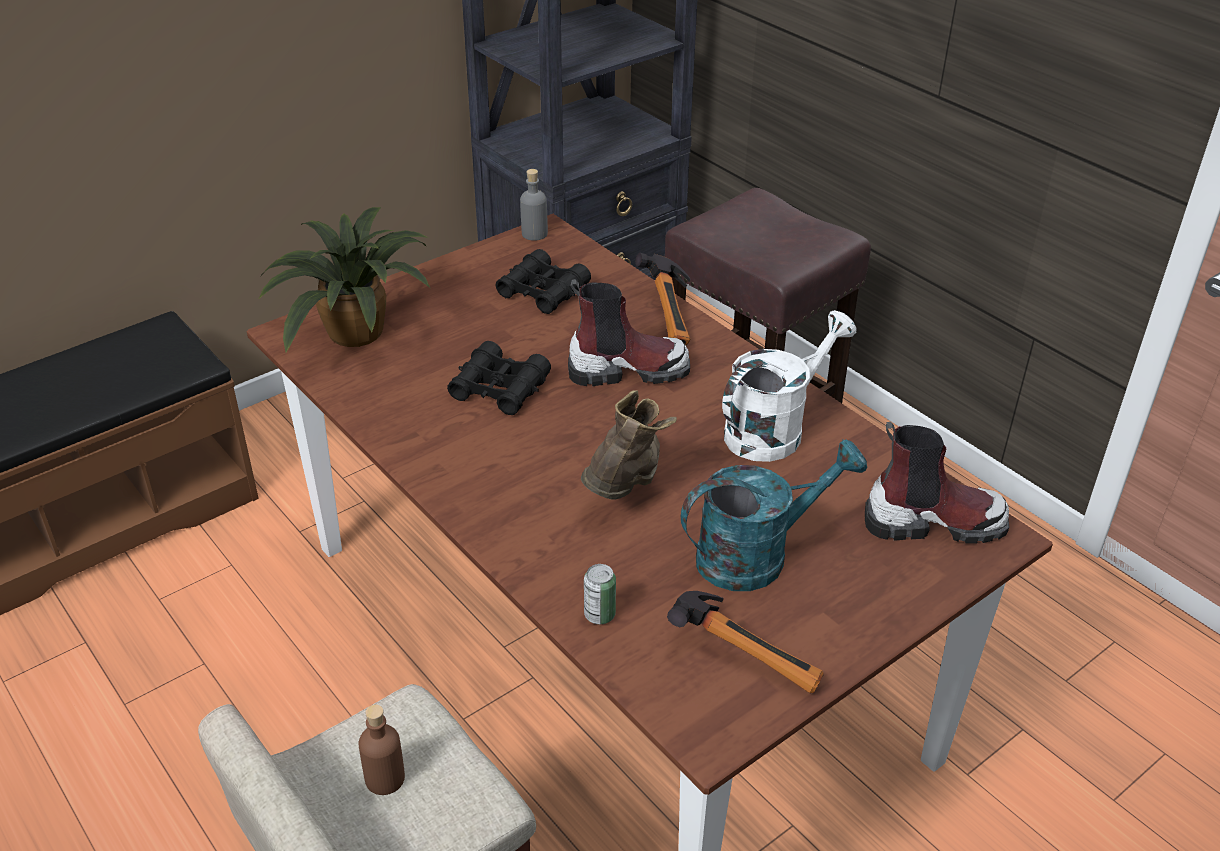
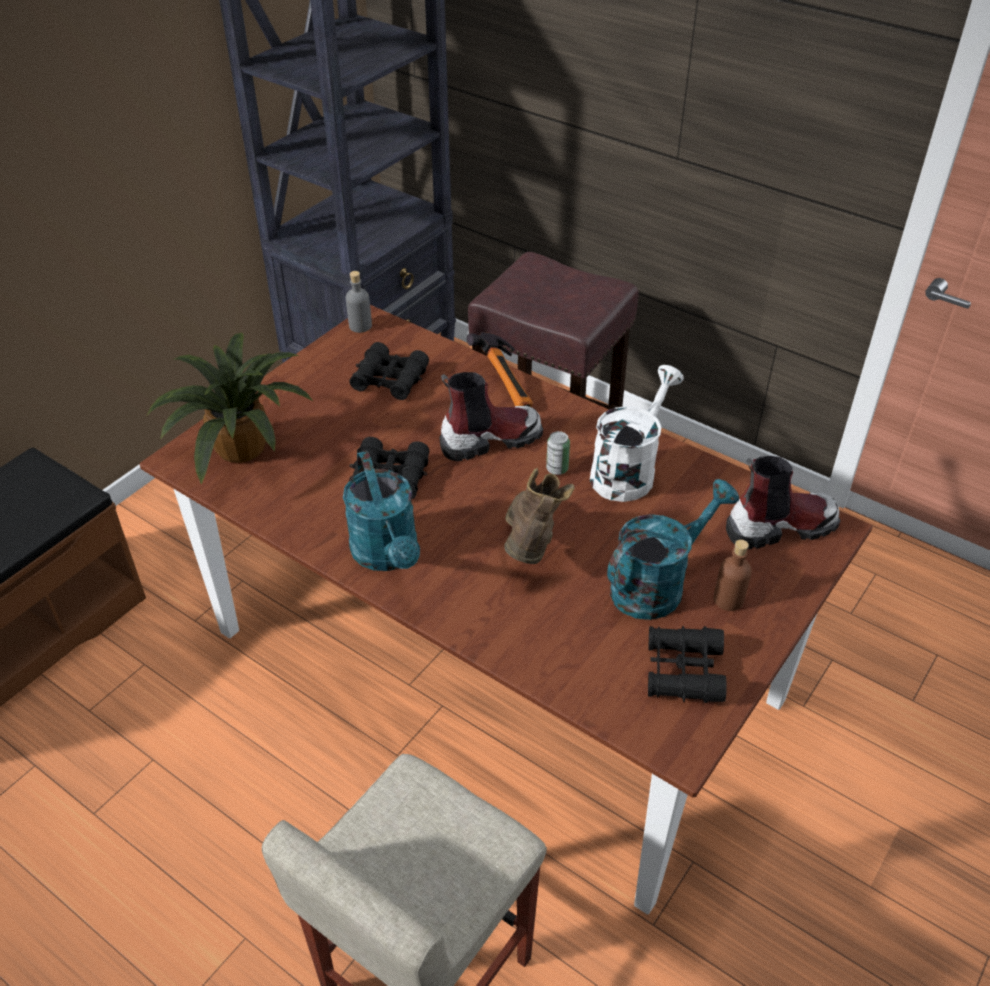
camera: 15 degrees left, 5 degrees up
(385, 778) = (414, 843): brown bottle -> brown bottle (728, 599)
(463, 466) = (388, 555): none -> turquoise watering can
(599, 615) = (554, 664): can -> can (557, 469)
(747, 654) = (683, 671): hammer -> black binoculars

